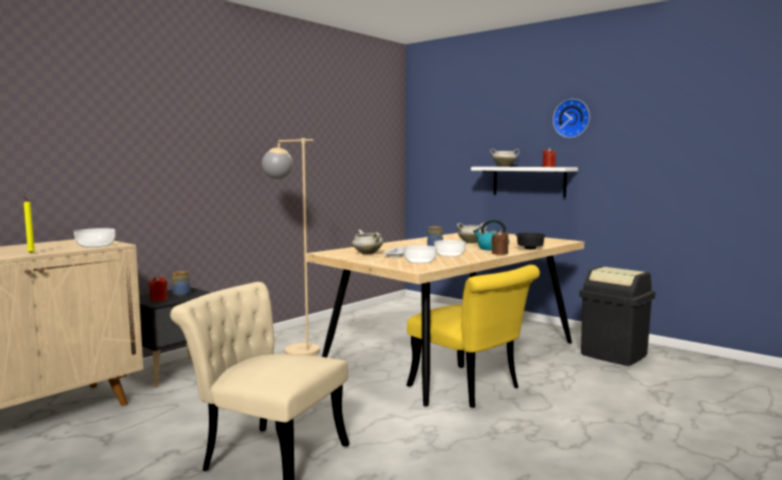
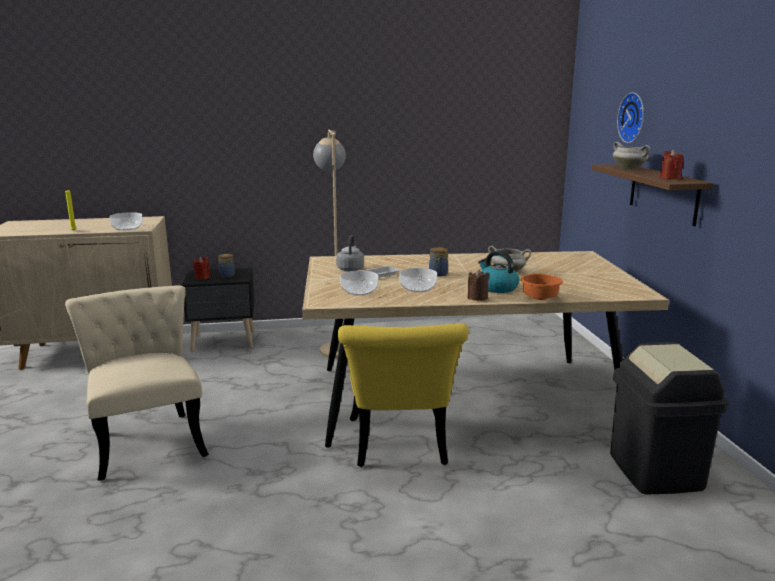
camera: 40 degrees right, 10 degrees up
(367, 254) = (350, 269): white cooking pot -> grey kettle
(528, 181) = (663, 193): white shelf -> brown shelf
(529, 249) = (538, 298): black bowl -> orange bowl
(572, 118) = (717, 104): wall clock -> wall clock (634, 117)

